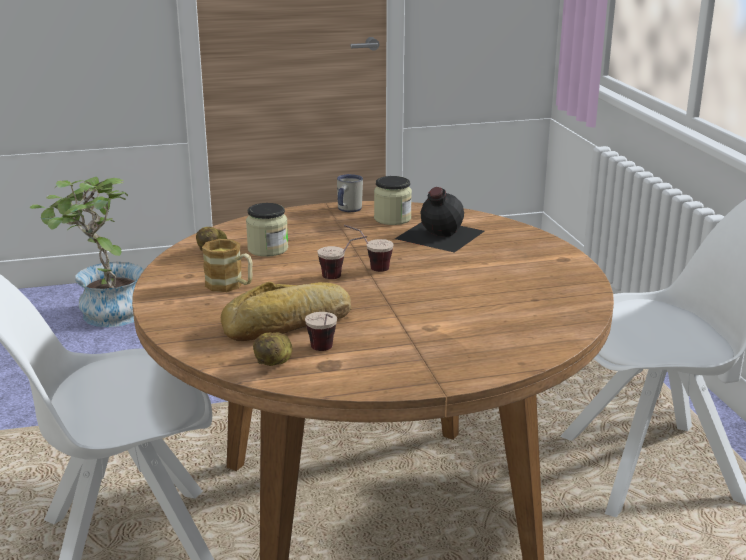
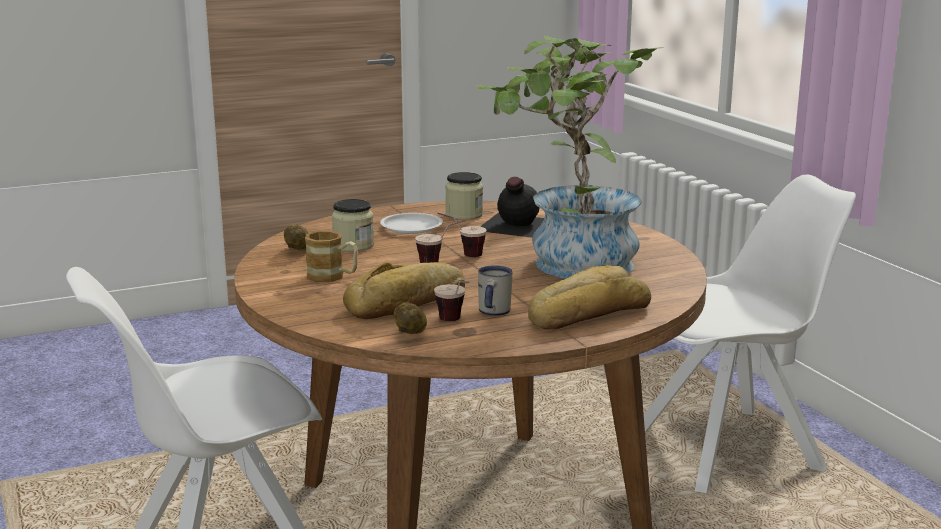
camera: 10 degrees left, 5 degrees down
(103, 314) = (118, 355): potted plant -> potted plant (569, 266)
(333, 231) = (411, 227): none -> white plate
(347, 210) = (415, 210): white mug -> white mug (492, 313)
(464, 352) = (586, 313): none -> bread

